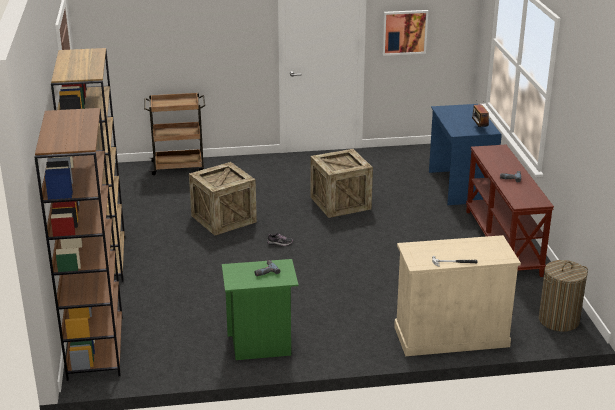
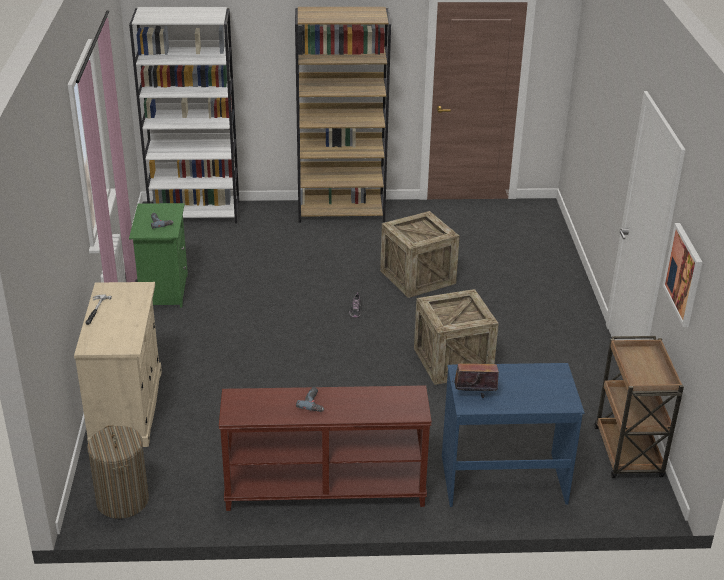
camera: 95 degrees right, 5 degrees up
(95, 347) = (195, 212): brown bookcase -> white bookcase
(179, 166) = (554, 251): brown cart -> brown cart (628, 454)

